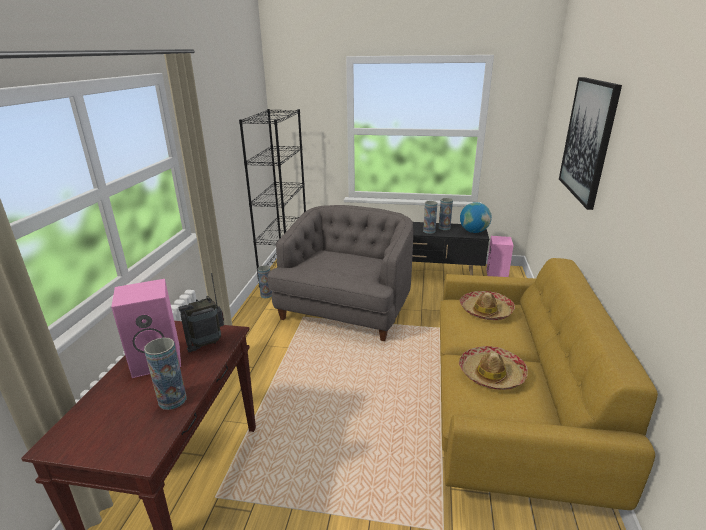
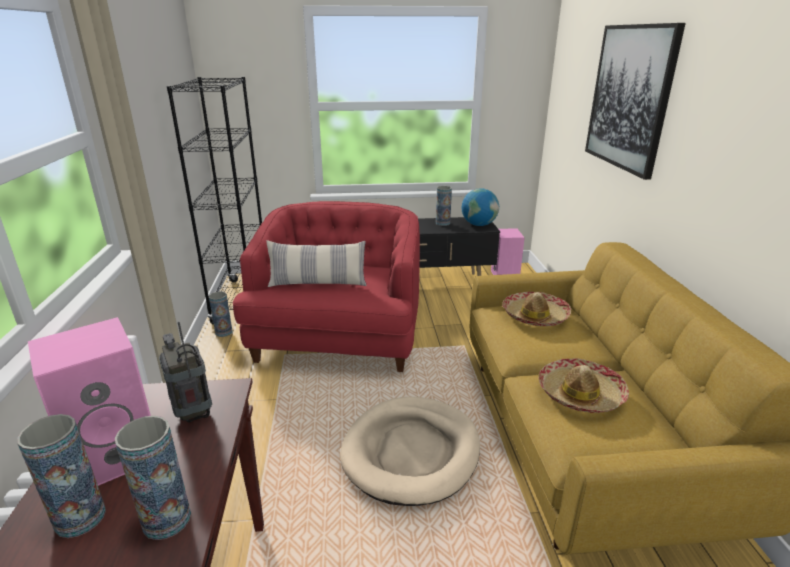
camera: 15 degrees left, 0 degrees up
(207, 343) = (193, 414): radio -> radio turned 105 degrees clockwise
(328, 267) = (318, 283): none -> pillow
(346, 309) = (338, 337): grey armchair -> red armchair
(370, 399) = (411, 452): none -> beige dog bed
(429, 231) = (426, 228): vase -> vase (80, 518)

